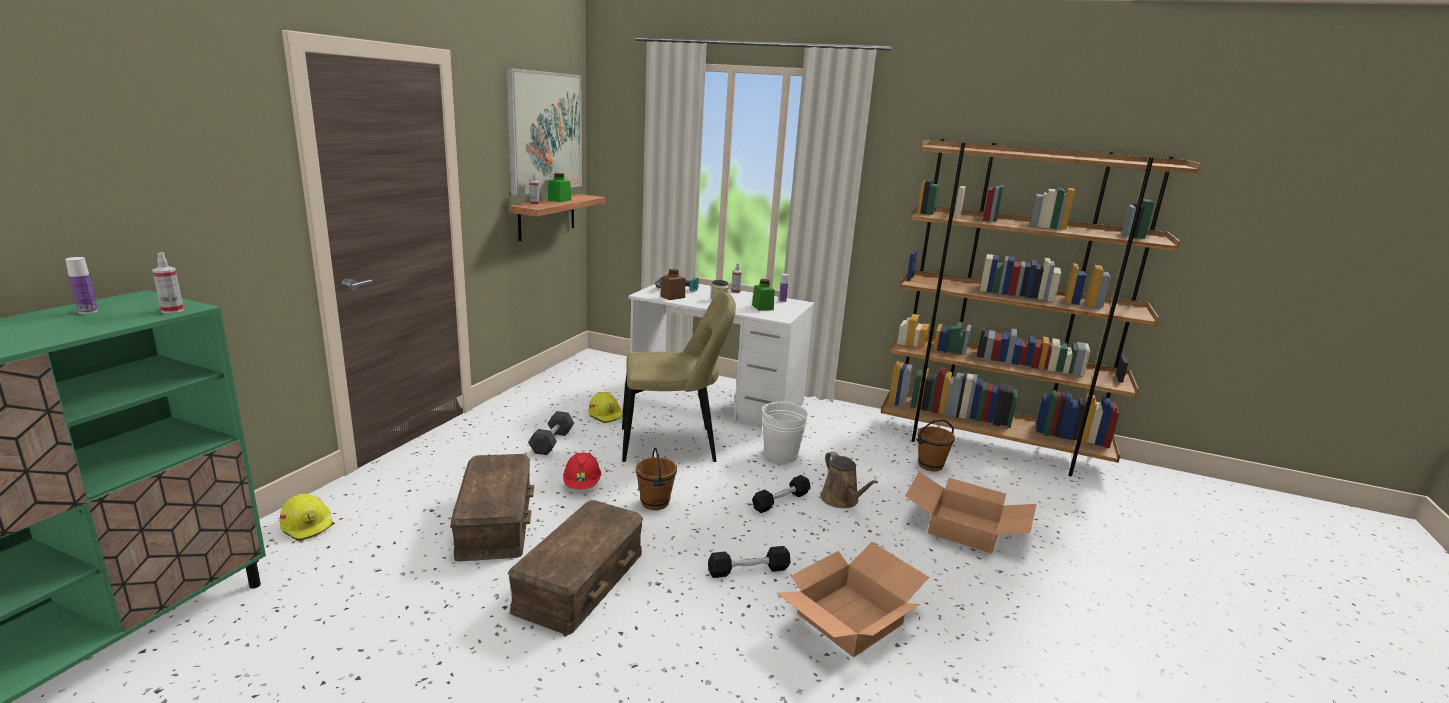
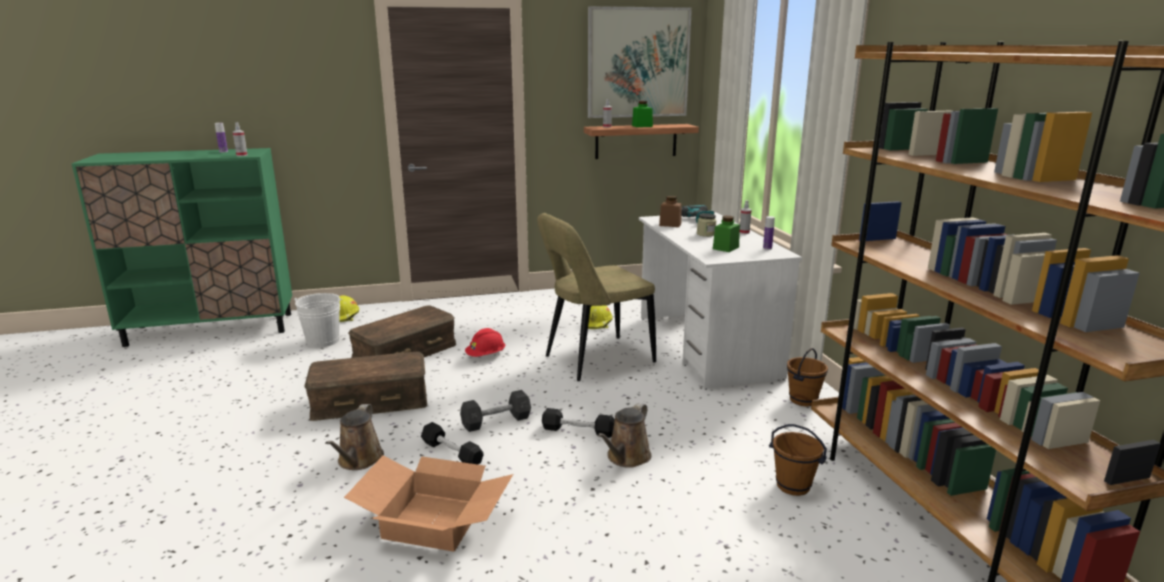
camera: 55 degrees right, 0 degrees up
(552, 442) = (526, 326): grey dumbbell -> grey dumbbell (496, 421)
(655, 503) = (498, 386): brown bucket -> brown bucket (803, 400)
(673, 445) = (594, 360): beige chair -> beige chair turned 105 degrees clockwise
(701, 627) = (359, 460): none -> brown watering can
(781, 454) = (661, 403): white bucket -> white bucket (323, 341)
(966, 528) = (685, 546): cardboard box -> none

